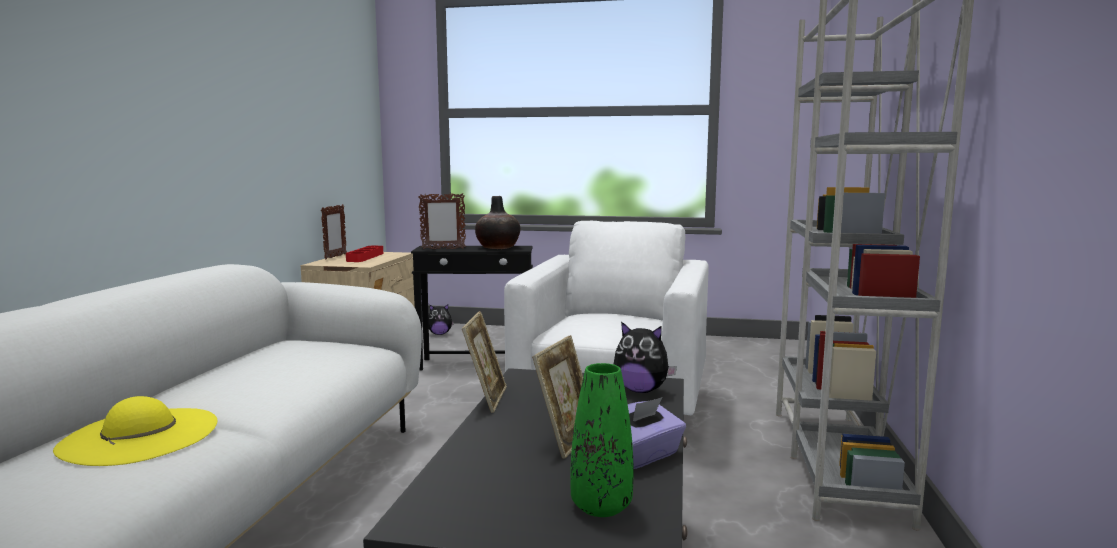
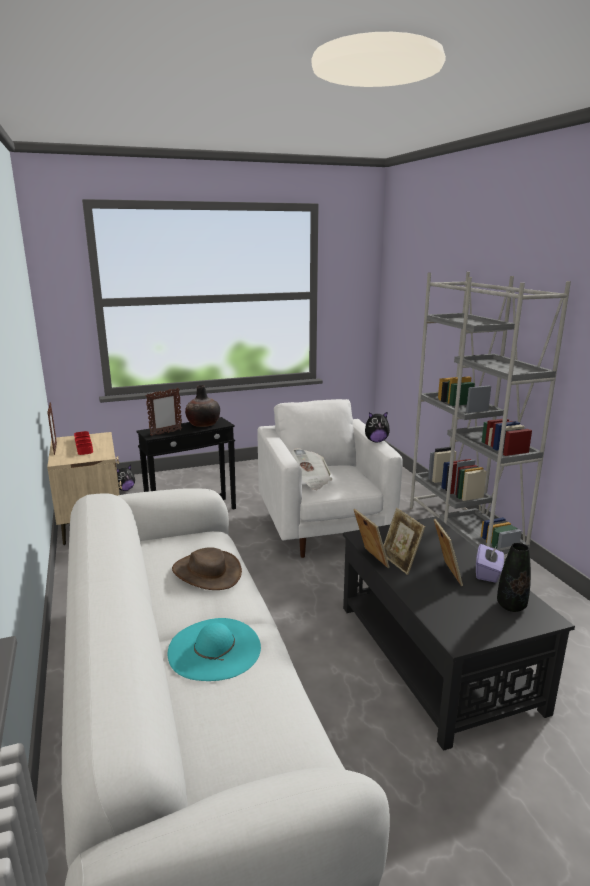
camera: 30 degrees left, 10 degrees up
(140, 435) = (214, 649): yellow hat -> turquoise hat
(288, 372) = (207, 572): none -> brown hat
(523, 411) = (400, 562): none -> picture frame
(570, 321) = (309, 480): none -> newspaper
(601, 506) = (511, 606): green vase -> black vase
(641, 390) = (430, 530): plush toy -> plush toy (376, 441)

